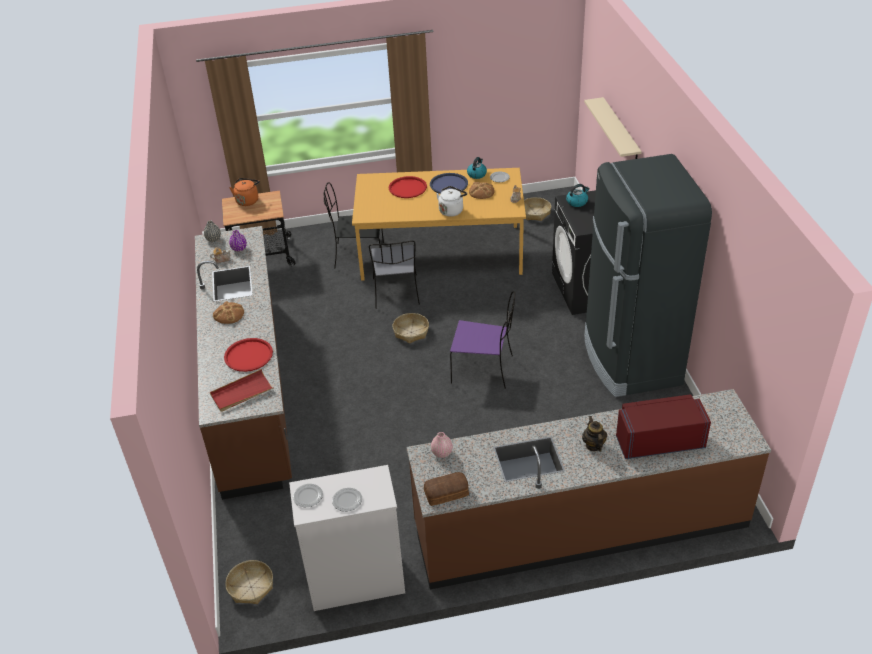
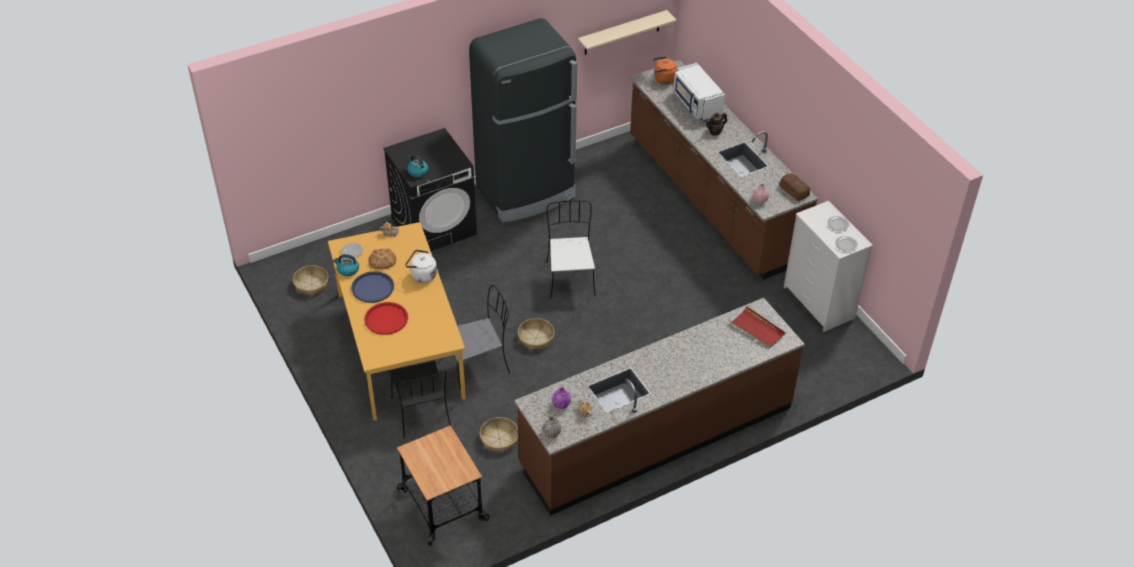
camera: 110 degrees left, 5 degrees up
(228, 314) = (665, 374): bread -> none
(247, 200) = (425, 471): orange kettle -> orange kettle (663, 79)
(248, 355) = (712, 340): red tray -> none
(251, 587) = (856, 359): basket -> basket (499, 439)
(484, 369) = (570, 277): purple chair -> white chair
(620, 134) = (356, 118): beige shelf -> beige shelf (622, 33)
(658, 441) = (696, 104): red microwave -> white microwave

